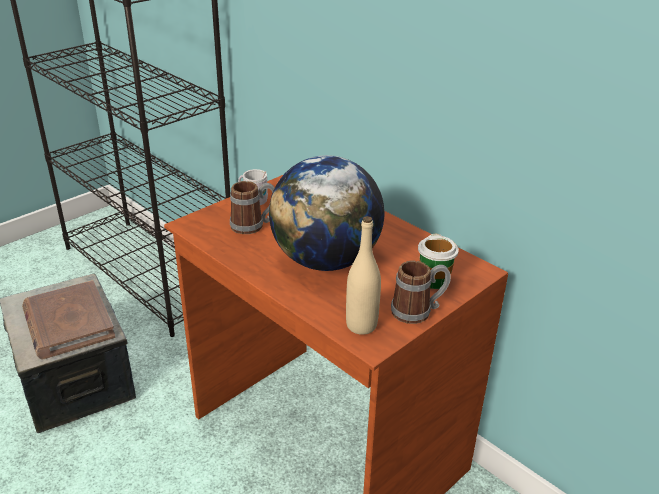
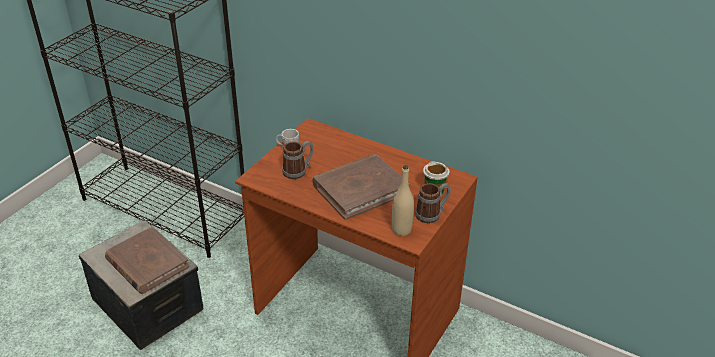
camera: 15 degrees left, 5 degrees up
(326, 260) = (360, 189): globe -> brown book

